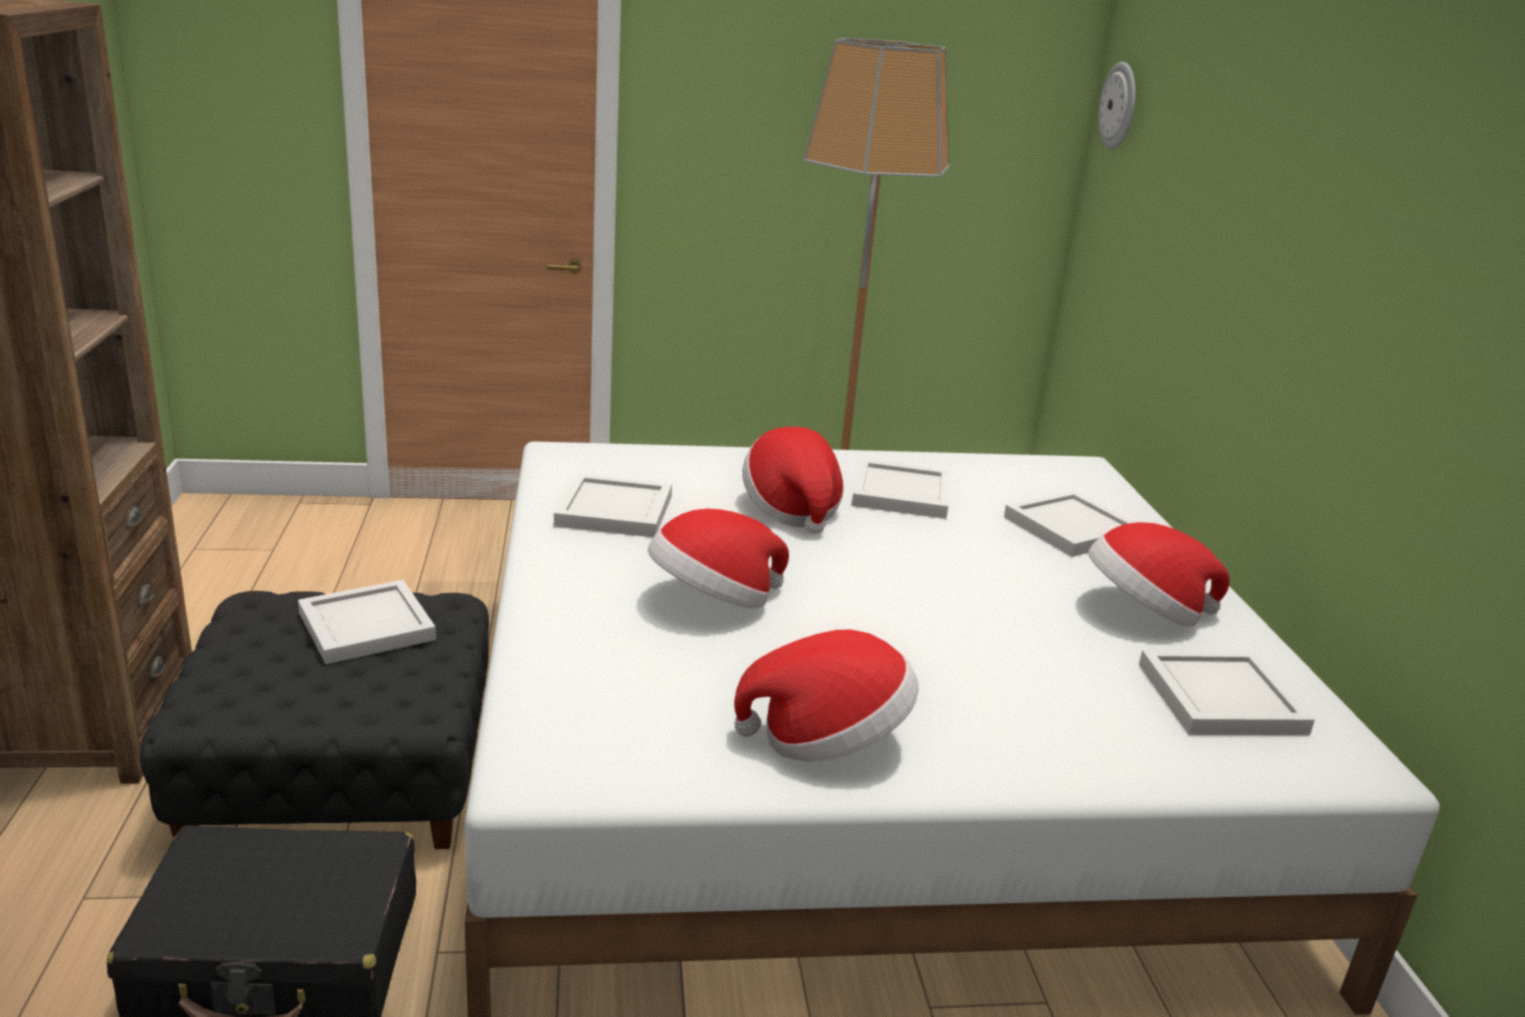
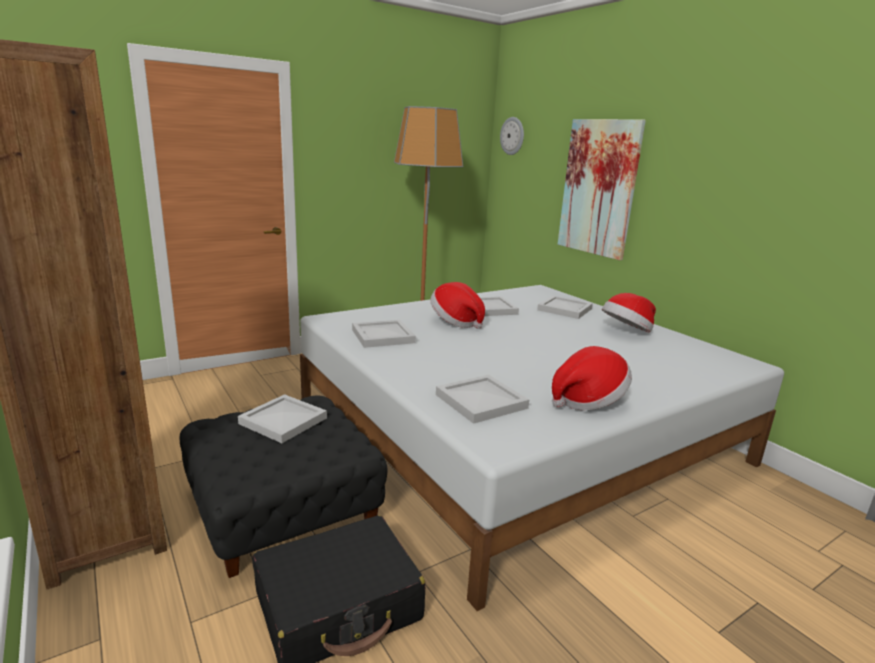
camera: 25 degrees left, 5 degrees down
(713, 601) = (473, 361): hat -> none
(1219, 699) = (687, 354): white tray -> white tray (481, 402)
(1226, 260) = (598, 188): none -> picture

